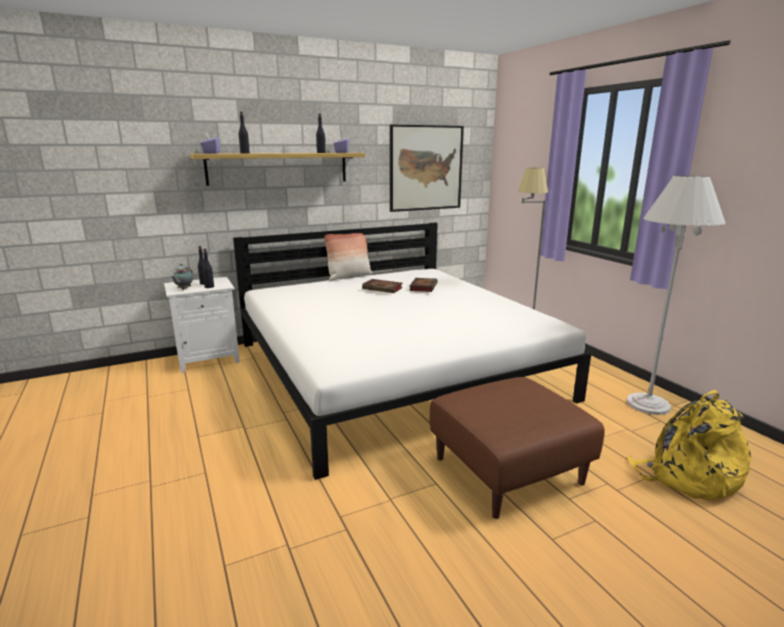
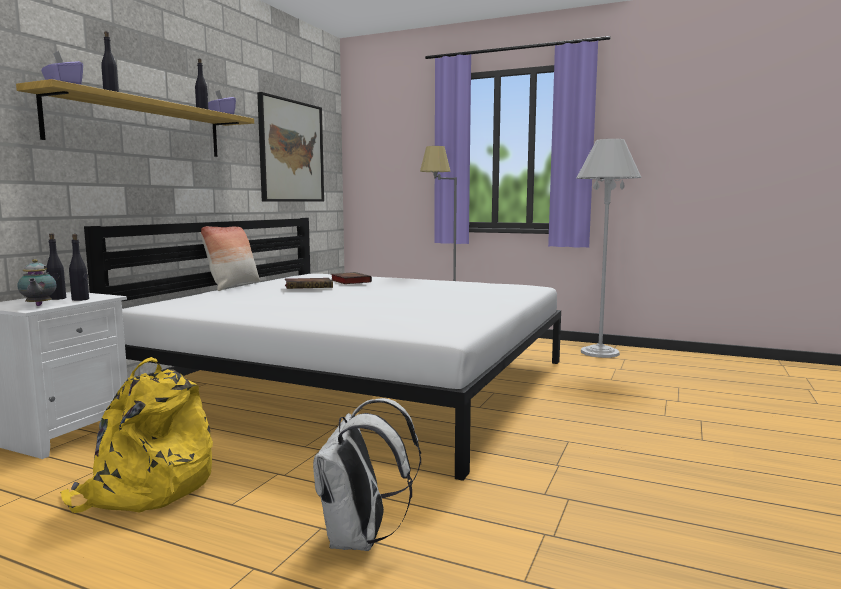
camera: 40 degrees left, 10 degrees down
(207, 490) = (361, 539): none -> white backpack
(507, 470) = (597, 414): brown ottoman -> none
(687, 476) = (694, 381): yellow backpack -> yellow backpack (146, 489)

